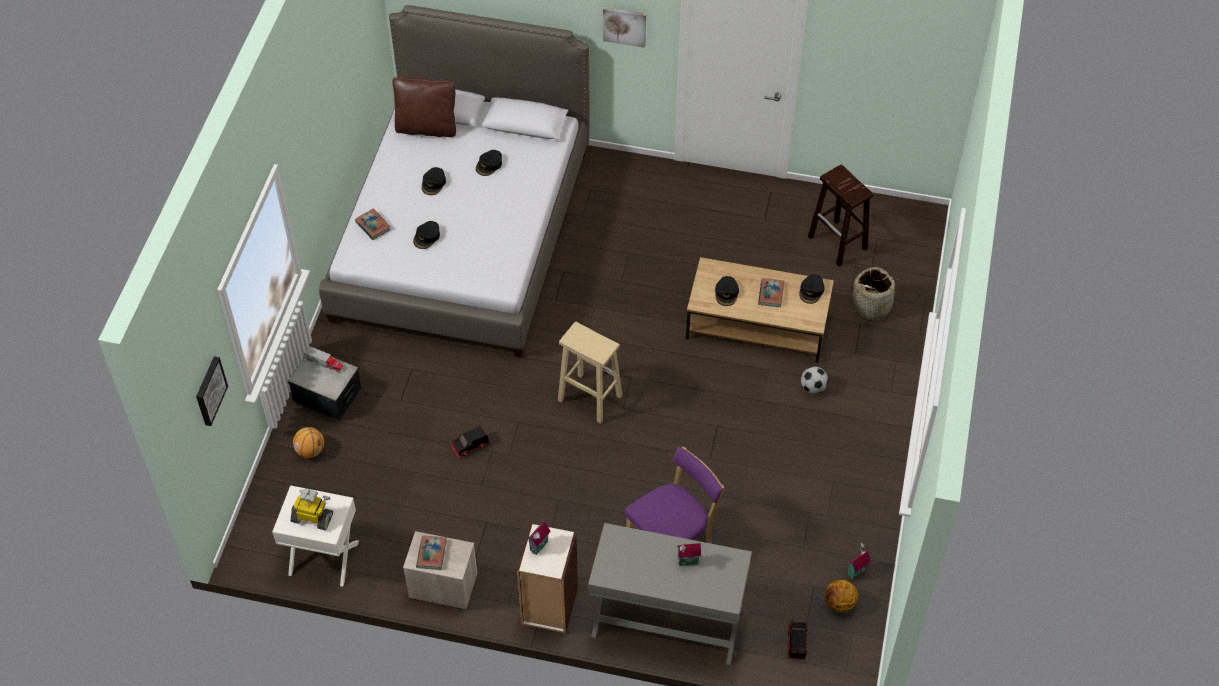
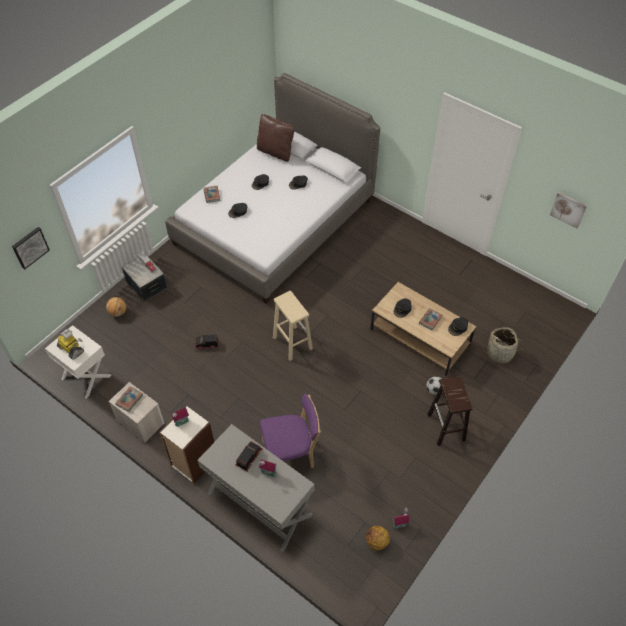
camera: 25 degrees right, 0 degrees up
(624, 26) = (404, 121): picture -> picture (568, 209)
(796, 643) = (333, 556): toy truck -> toy truck (248, 457)
(838, 243) = (498, 306): brown stool -> brown stool (446, 428)

